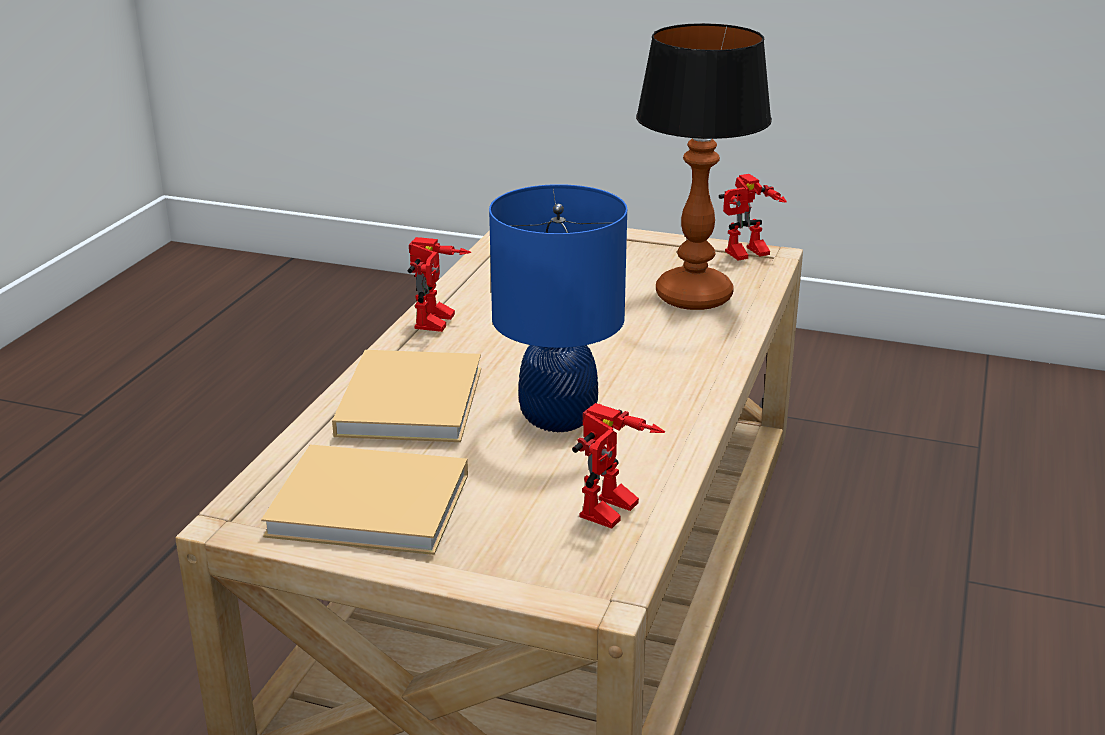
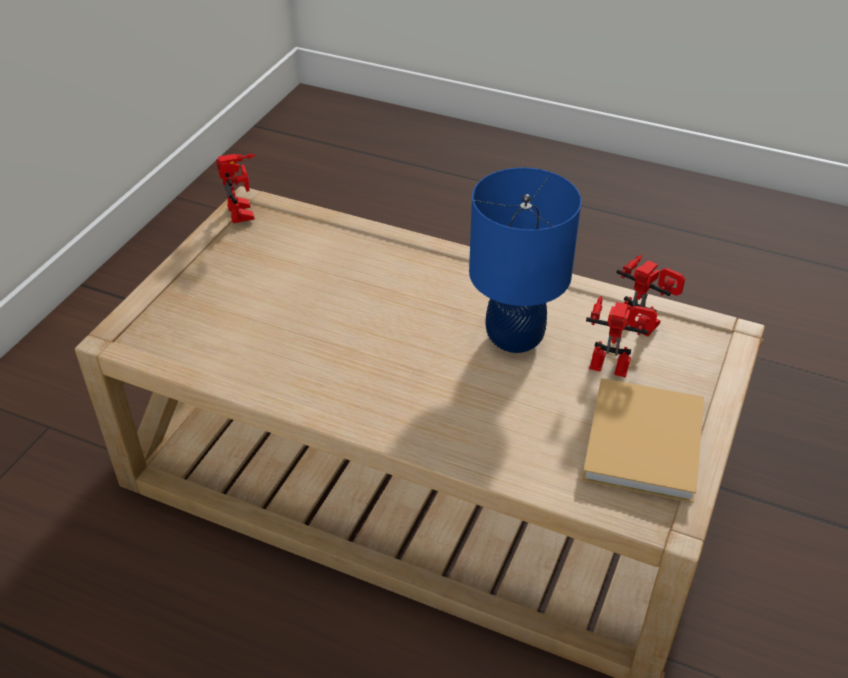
camera: 85 degrees left, 15 degrees up
(411, 399) = (480, 419): beige book -> none
(439, 323) = (336, 401): toy robot -> toy robot (614, 361)
(692, 296) = (312, 252): table lamp -> none

